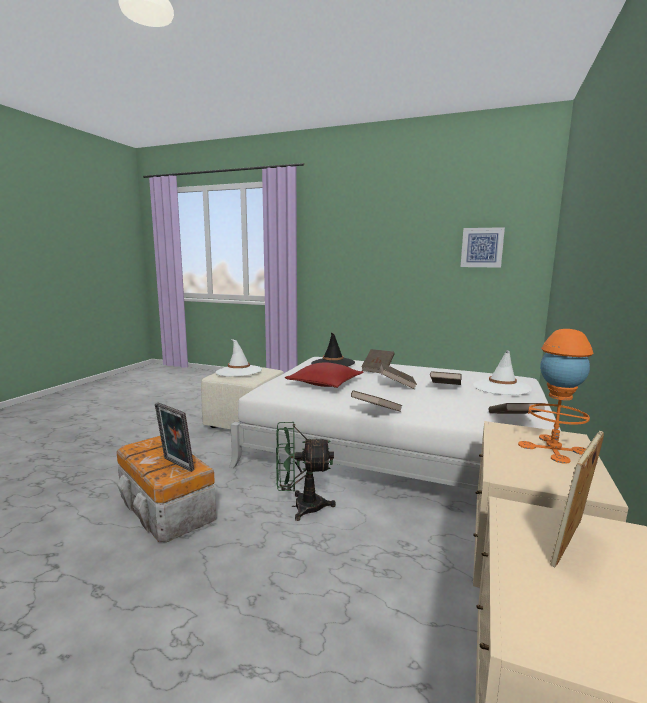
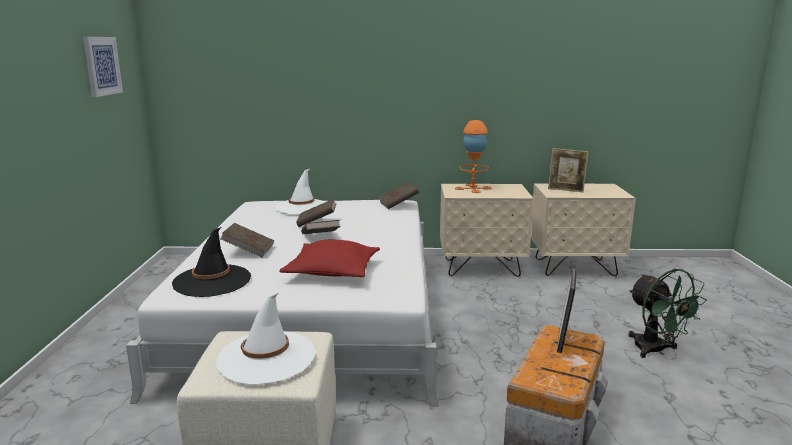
camera: 110 degrees left, 5 degrees up
(300, 507) = (475, 341): green fan -> green fan (655, 350)
(376, 412) = (412, 241): brown book -> none

